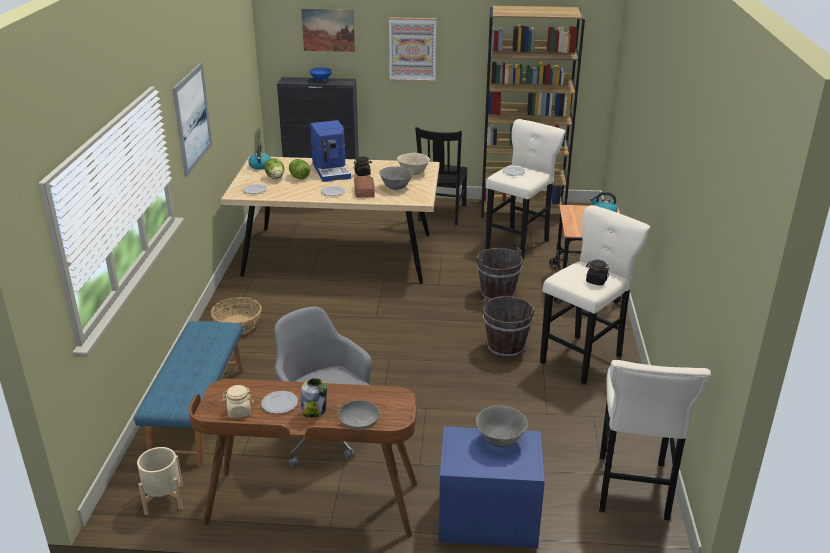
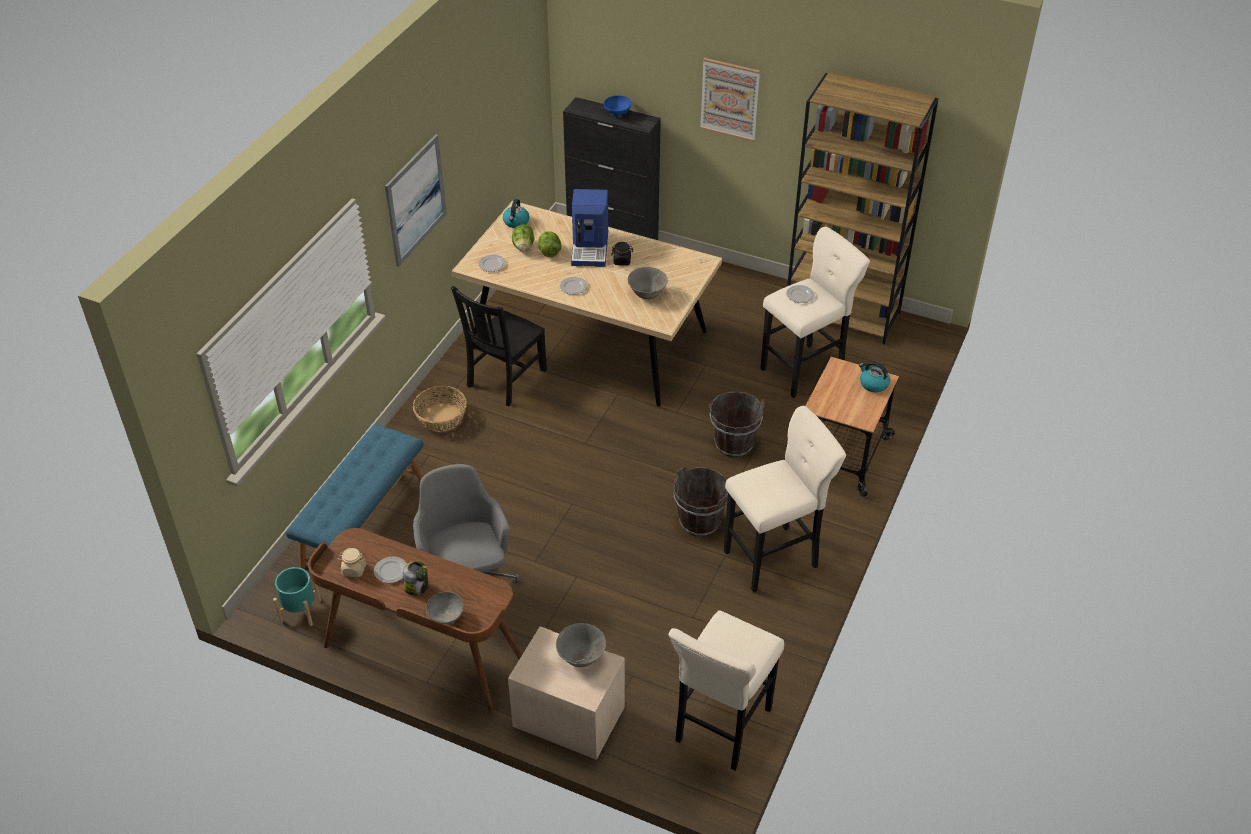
camera: 20 degrees right, 15 degrees up
(164, 499) = (300, 610): beige planter -> turquoise planter
(328, 30) = (632, 56): picture -> none
(363, 191) = (608, 292): bread -> none
(413, 173) = (680, 272): beige bowl -> none
(441, 213) = (740, 298): black chair -> black chair (504, 379)
(487, 518) = (568, 716): blue nightstand -> beige nightstand
(596, 281) = (777, 496): black jar -> none

